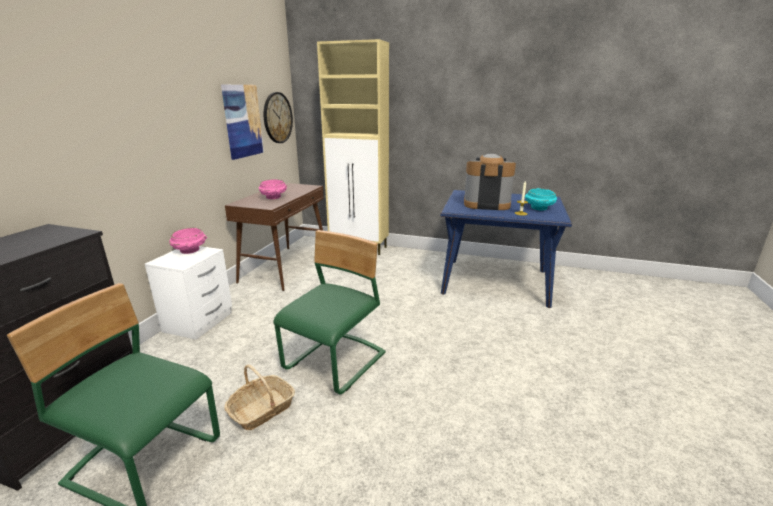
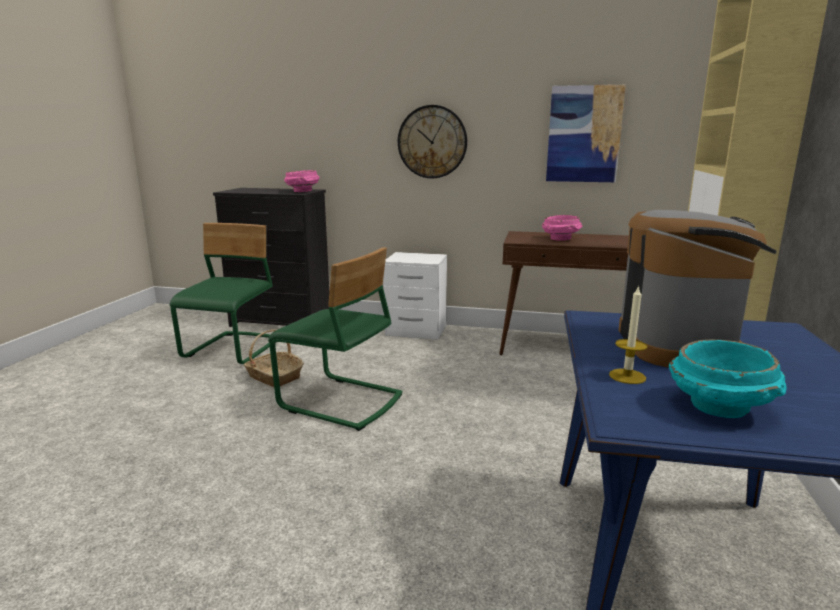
camera: 85 degrees right, 5 degrees down
(190, 250) = (429, 257): pink bowl -> pink bowl (302, 191)
(277, 118) = (676, 135): wall clock -> wall clock (432, 142)

